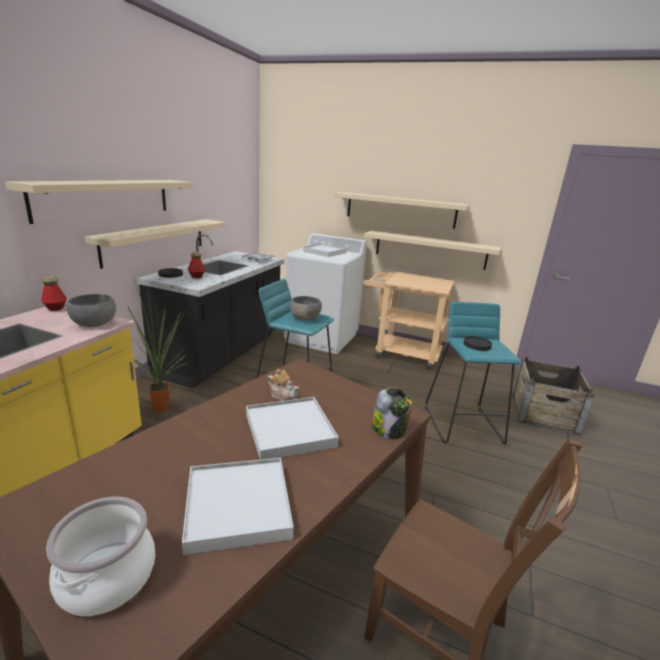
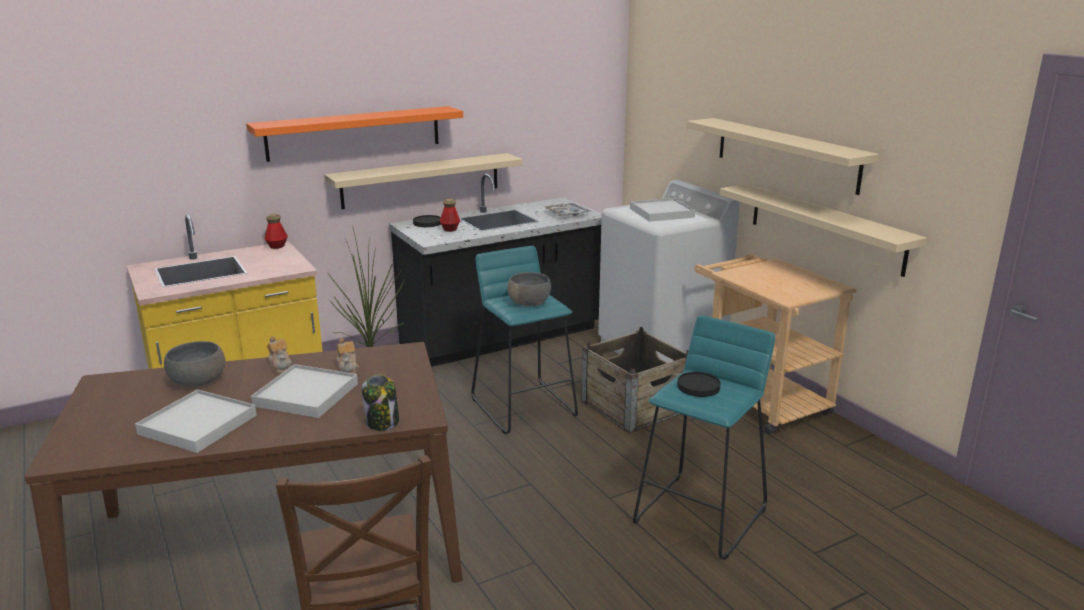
camera: 40 degrees right, 0 degrees up
(94, 323) = (283, 266): grey bowl -> grey bowl (198, 381)
(106, 198) = (354, 133): beige shelf -> orange shelf
(106, 576) = (96, 428): cooking pot -> none
(220, 413) = (281, 366): none -> teapot
(544, 413) = (876, 554): crate -> crate (635, 406)

